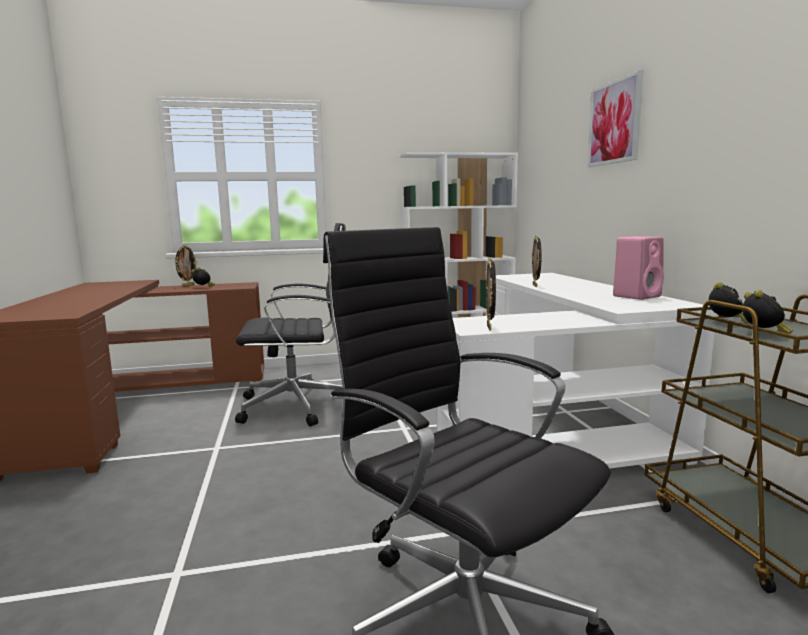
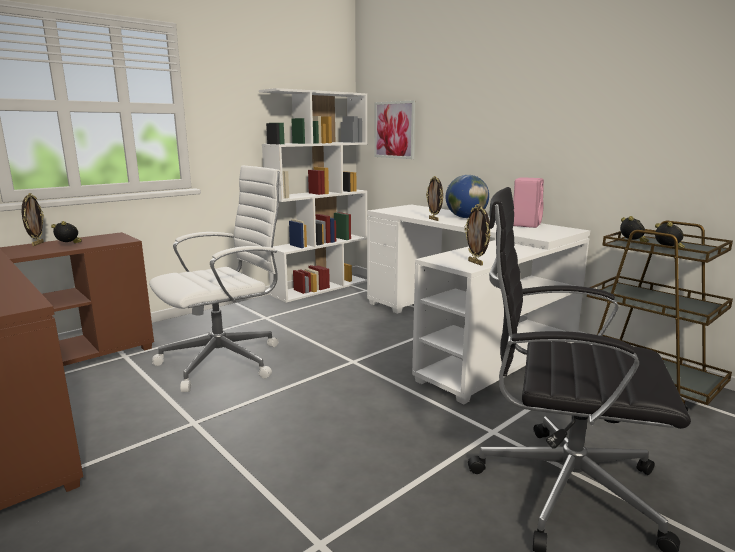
camera: 30 degrees left, 5 degrees up
(298, 405) = (225, 361): black office chair -> white office chair
(579, 286) = (466, 217): none -> globe
(614, 122) = (483, 80): picture -> picture (394, 130)

